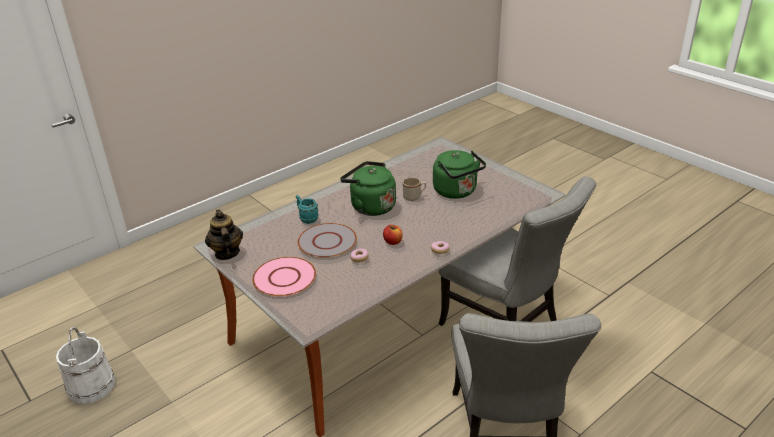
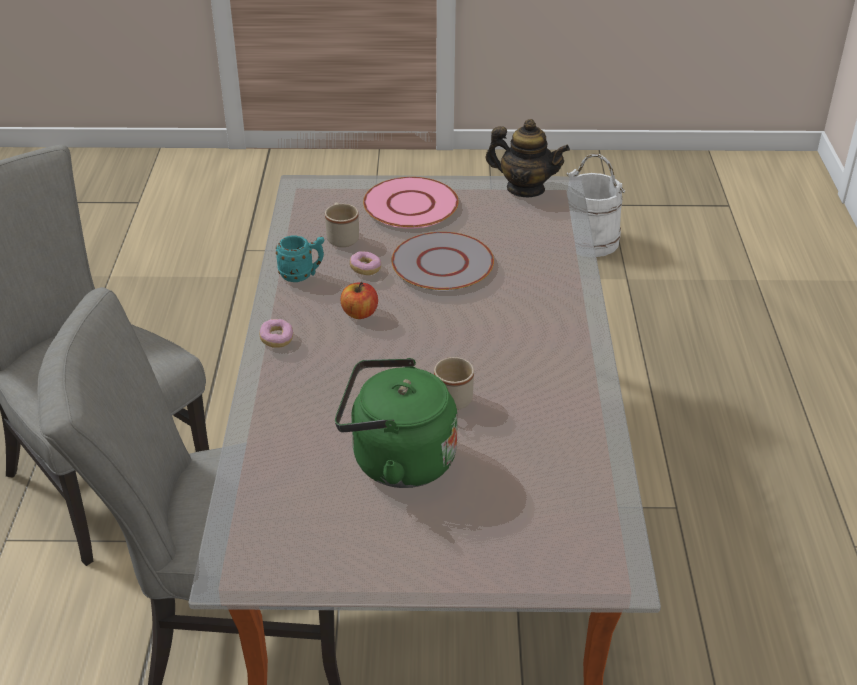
camera: 130 degrees right, 5 degrees up
(307, 219) = (527, 273): turquoise mug -> turquoise mug (302, 275)
(342, 281) = (342, 237): none -> beige mug
(370, 206) = (482, 343): green kettle -> none

